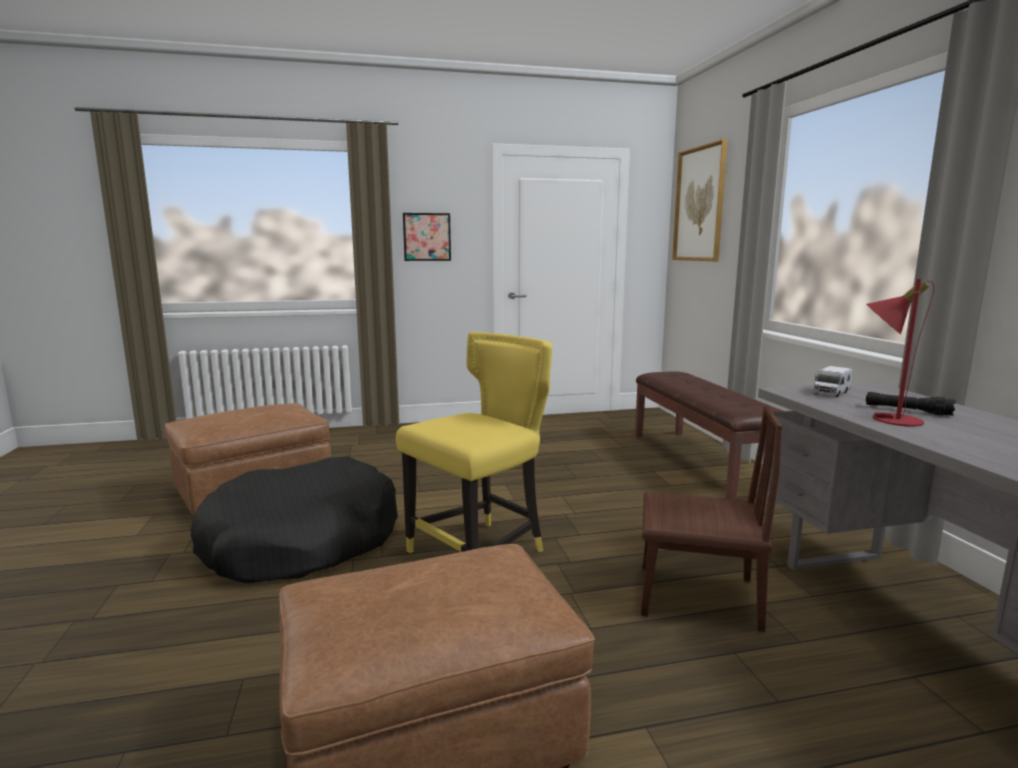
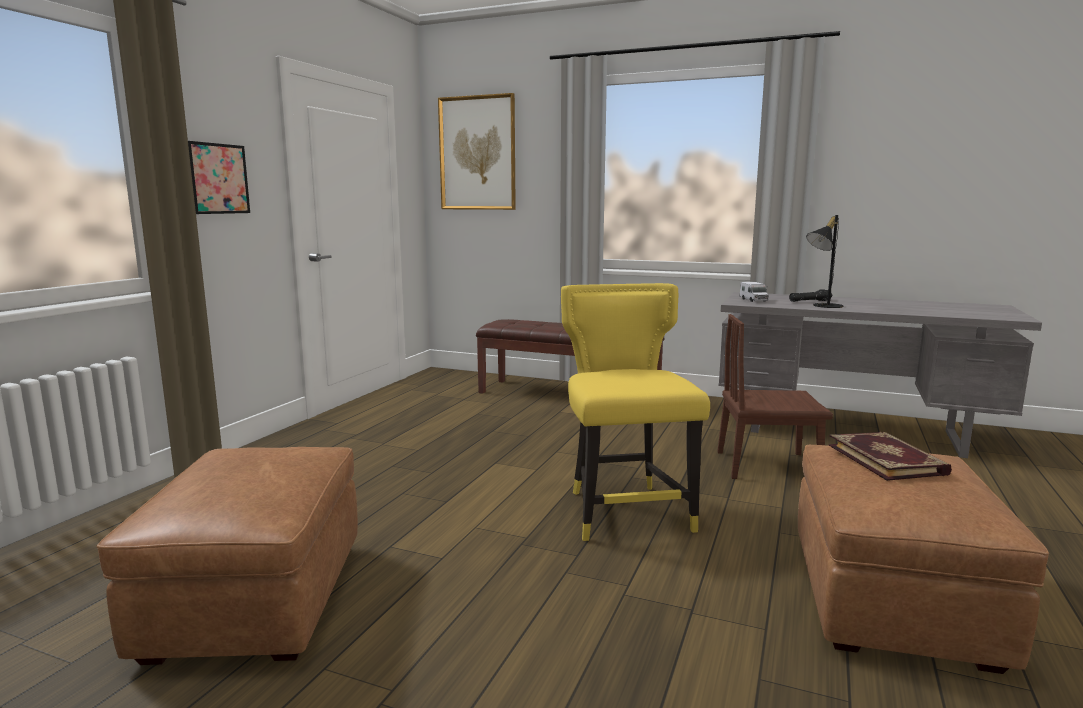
camera: 55 degrees left, 0 degrees up
(301, 541) = (480, 593): black dog bed -> none
(461, 576) = (887, 459): none -> book
(697, 597) = (767, 465): brown chair -> brown chair turned 135 degrees counterclockwise
(887, 418) = (822, 306): red table lamp -> black table lamp

